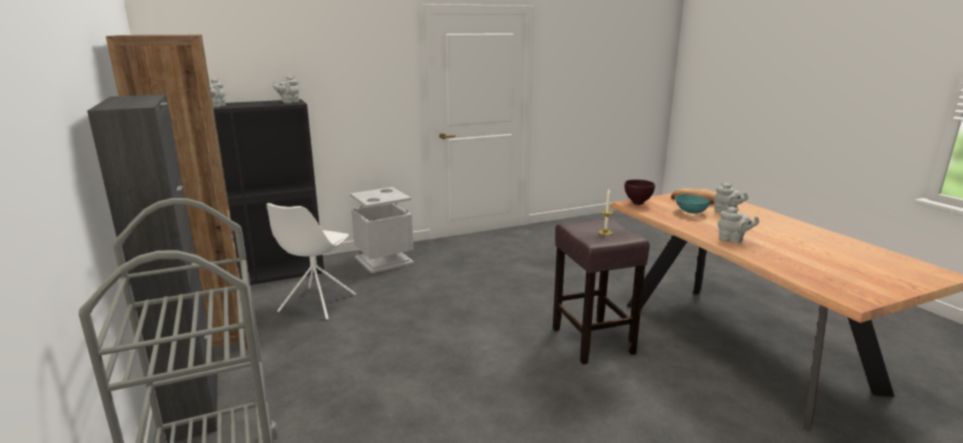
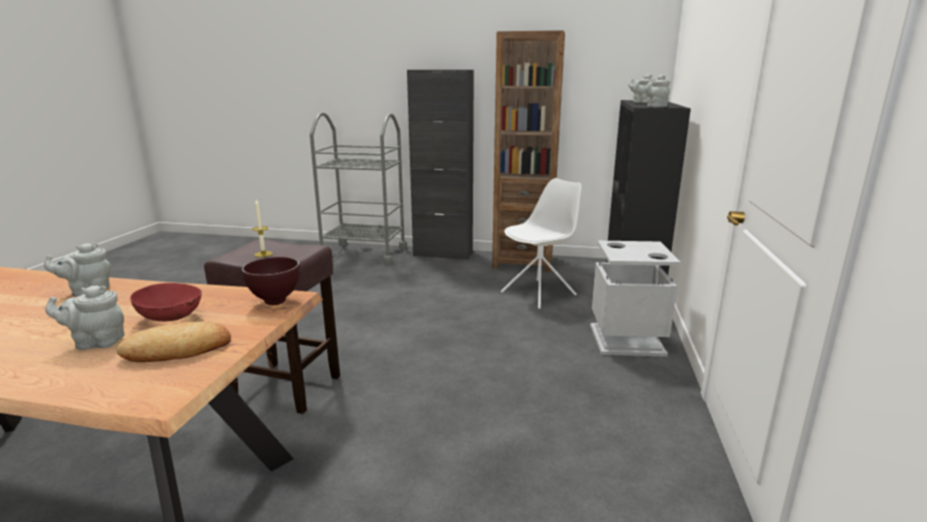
camera: 125 degrees right, 0 degrees up
(316, 304) = (539, 293): white chair -> white chair turned 90 degrees clockwise
(690, 212) = (172, 317): turquoise bowl -> red bowl

